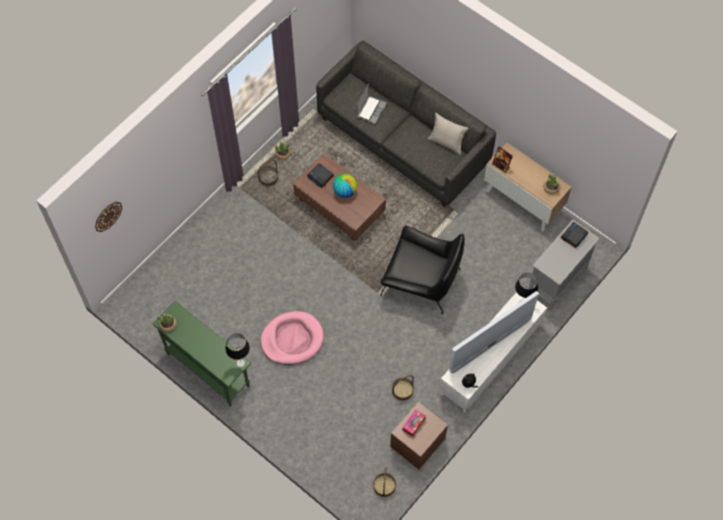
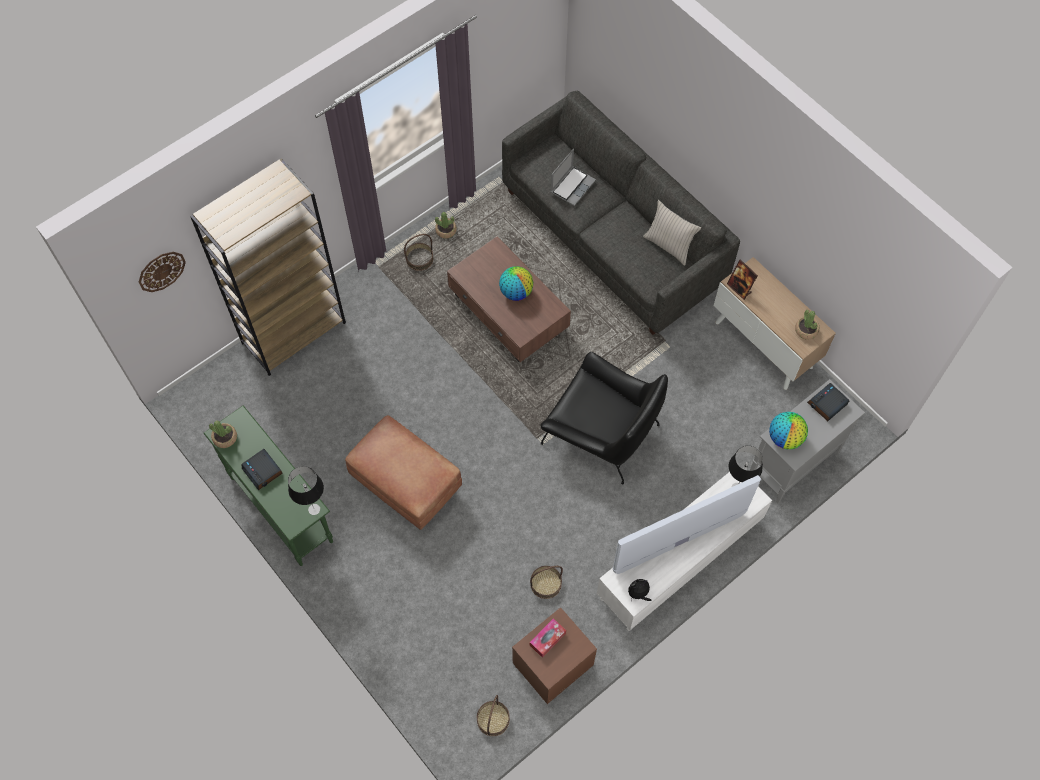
camera: 10 degrees right, 0 degrees up
(189, 244) = (294, 332): none -> brown bookcase
(292, 339) = (406, 485): pink dog bed -> brown ottoman
(321, 177) = (487, 267): alarm clock -> alarm clock (263, 471)
(549, 264) = (785, 438): none -> globe

